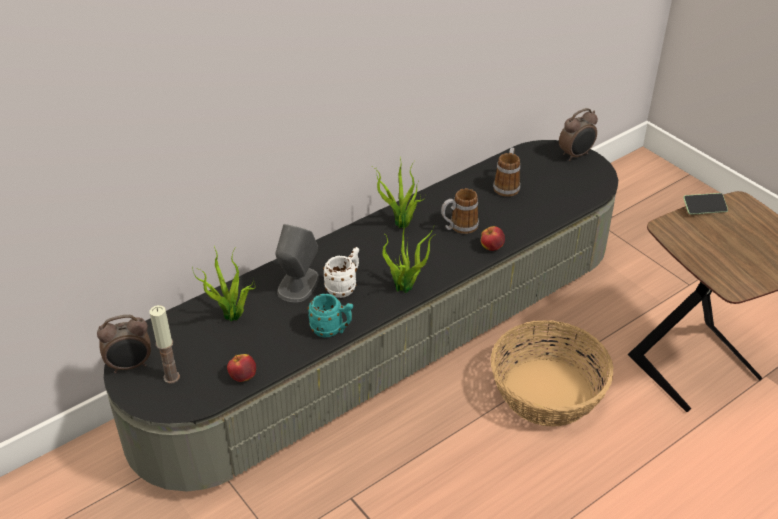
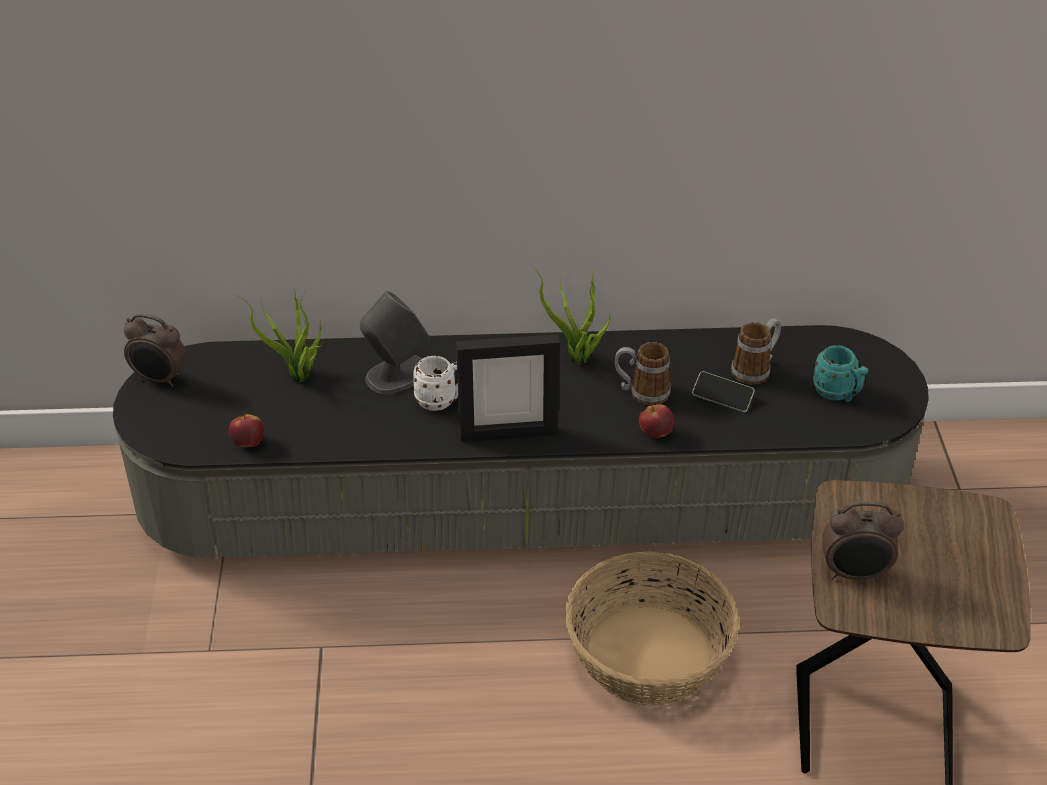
camera: 35 degrees right, 0 degrees up
(171, 377) = (184, 409): candle -> none
(332, 330) = (382, 439): turquoise mug -> turquoise mug (838, 394)
(406, 287) = (508, 432): potted plant -> picture frame
(576, 155) = (890, 370): alarm clock -> alarm clock (854, 574)
(704, 209) = (923, 498): phone -> phone (722, 398)

